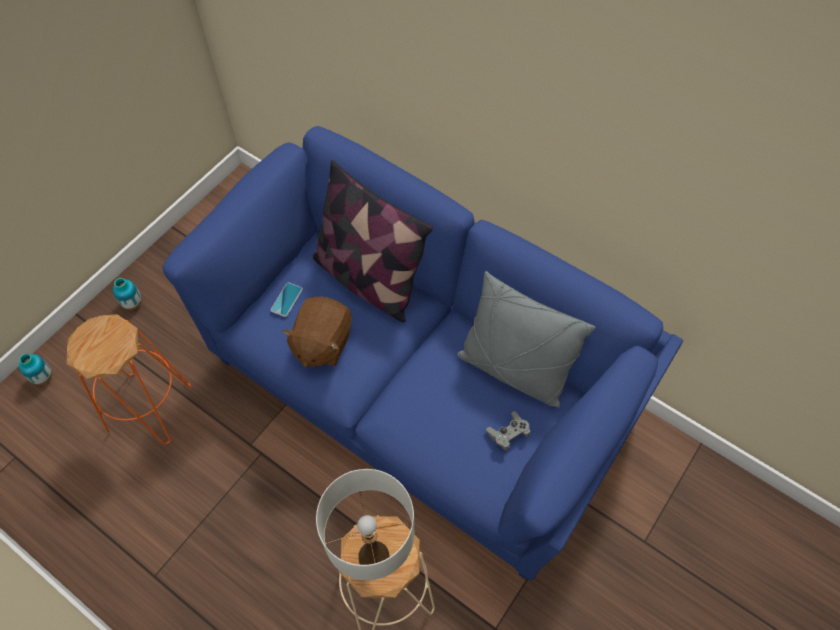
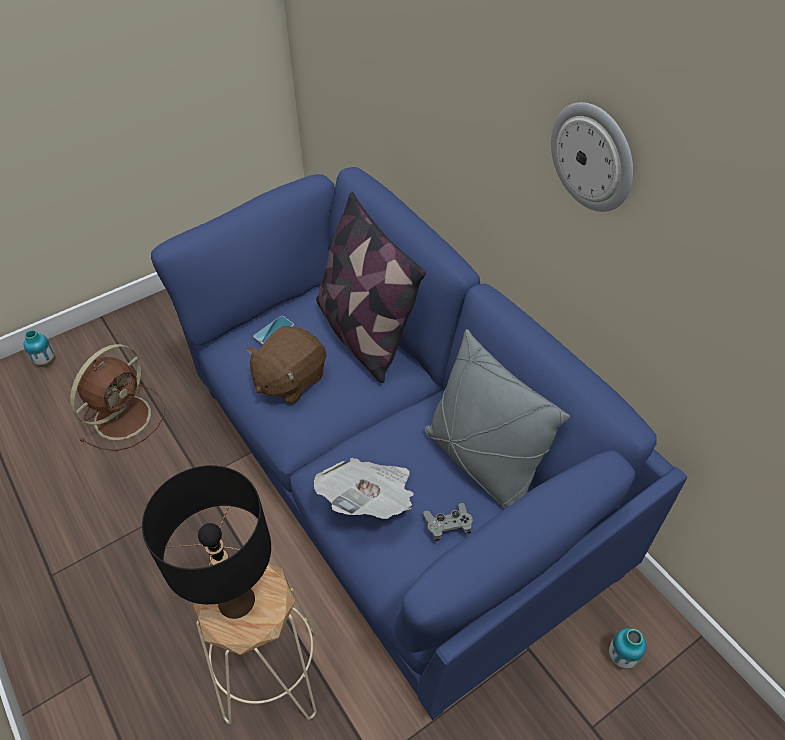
camera: 20 degrees right, 10 degrees down
(133, 303) = (154, 321): vase -> vase (621, 657)
(149, 407) = (124, 415): orange stool -> brown fan
(374, 555) = (237, 600): white table lamp -> black table lamp
(437, 432) = (369, 500): none -> newspaper
(572, 113) = (593, 157): none -> wall clock

